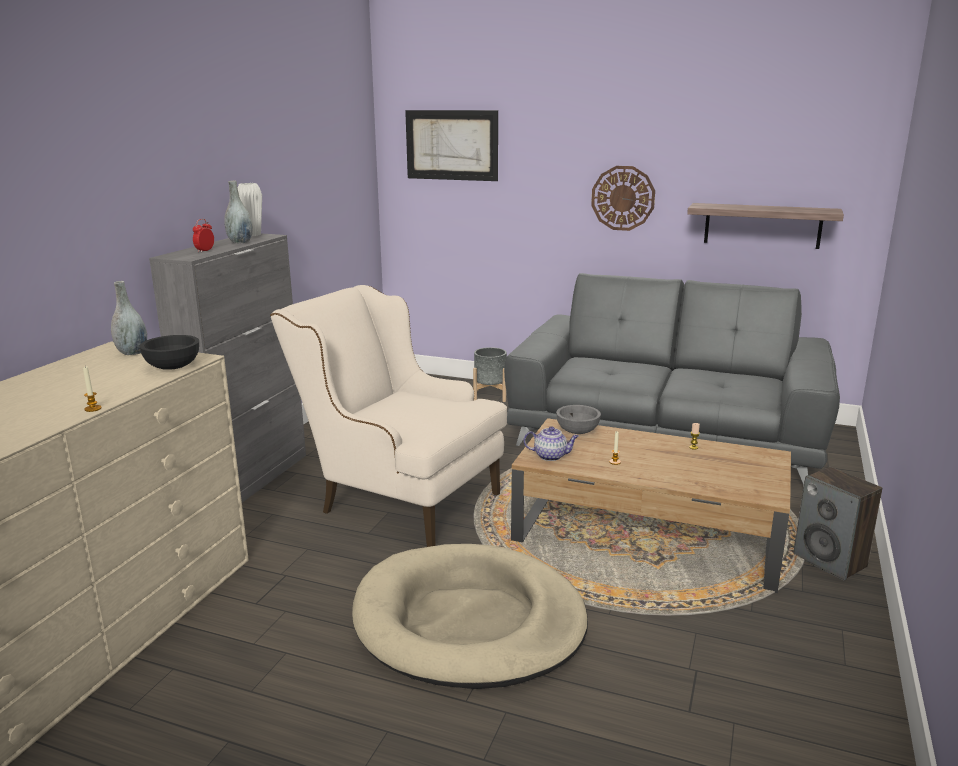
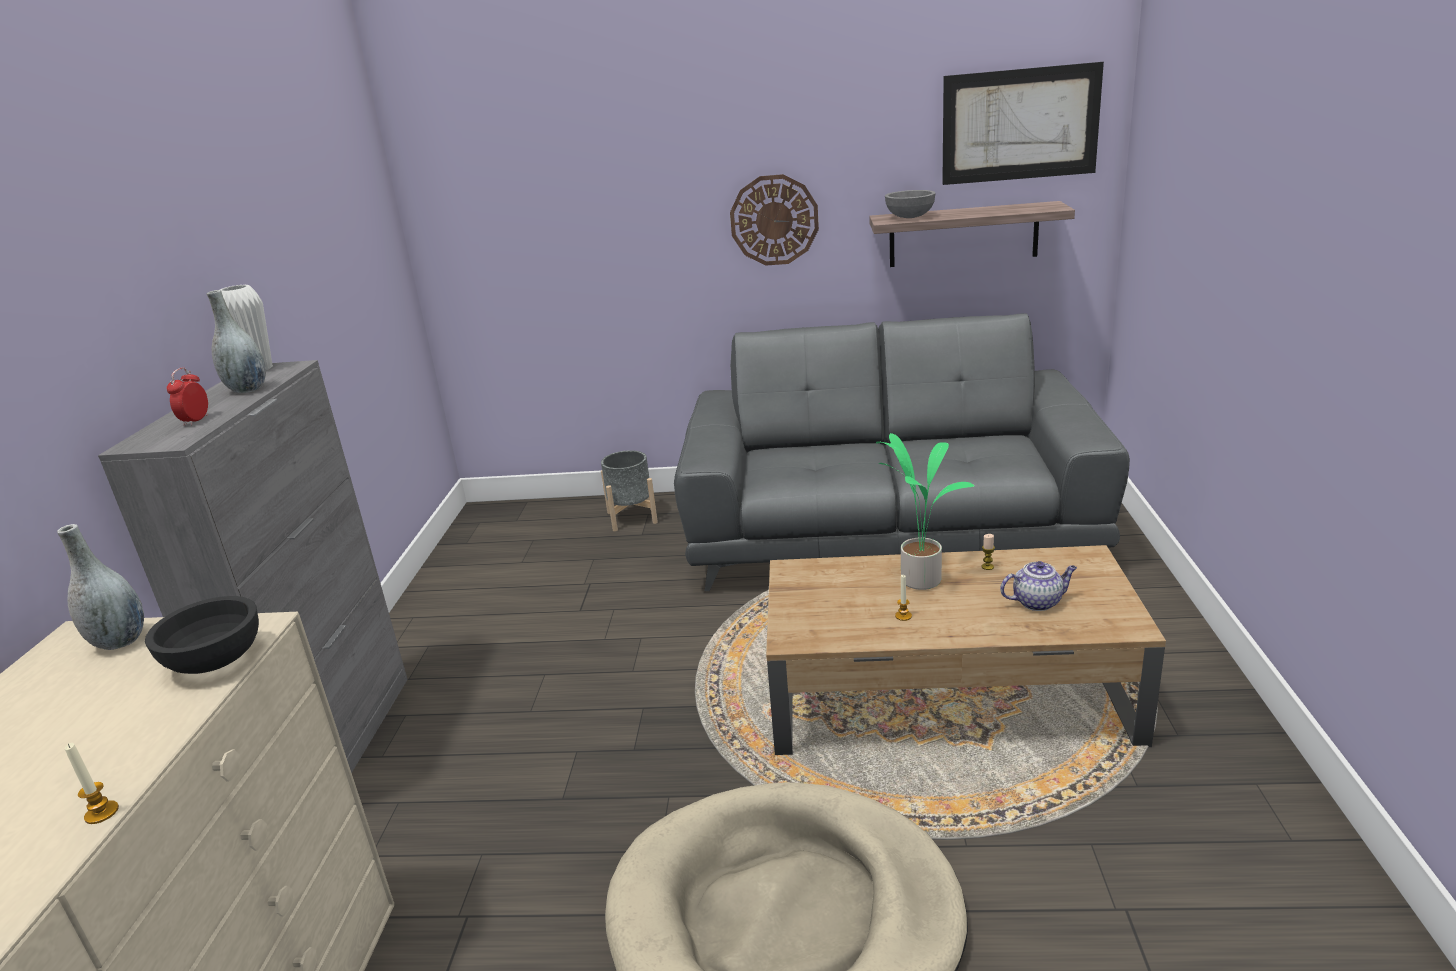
camera: 15 degrees left, 5 degrees up
(397, 498) = (579, 722): beige armchair -> none
(451, 145) = (513, 172): picture -> picture (1020, 125)
(551, 456) = (813, 626): teapot -> teapot (1038, 602)
(577, 431) = (824, 573): grey bowl -> grey bowl (910, 217)
(640, 445) = (919, 579): none -> potted plant
(830, 561) = (1183, 678): speaker -> none

